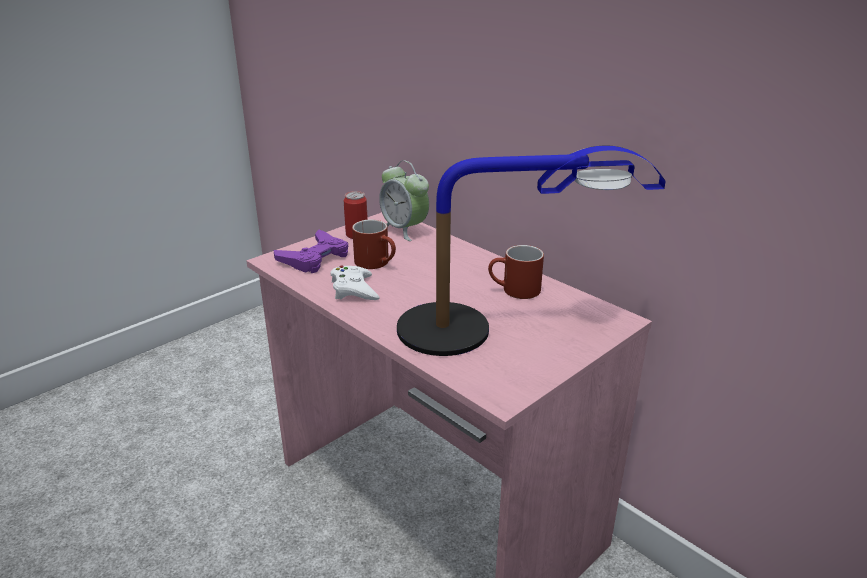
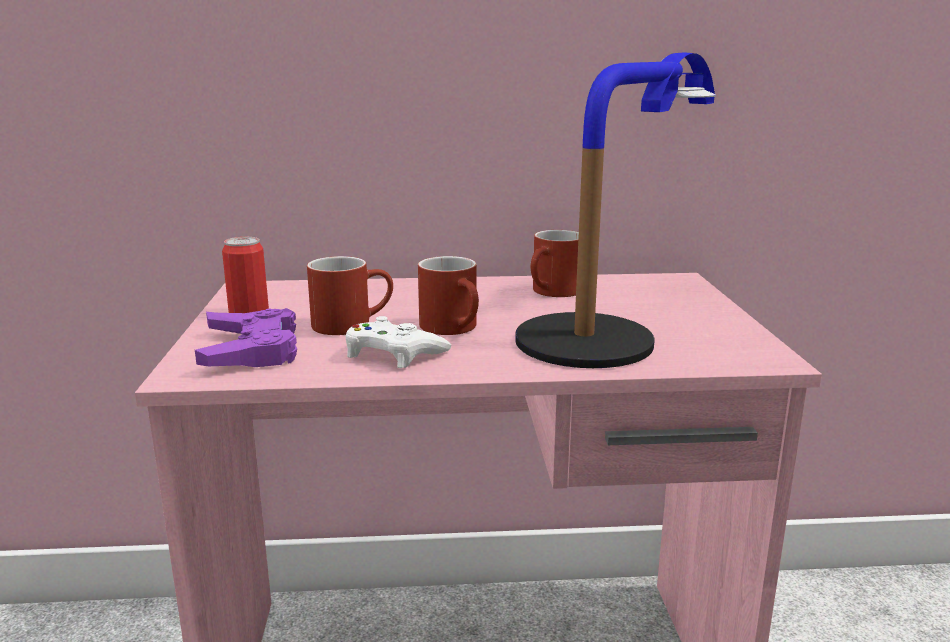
camera: 50 degrees left, 10 degrees down
(404, 230) = (300, 290): alarm clock -> none
(410, 289) = (456, 328): none -> red mug

